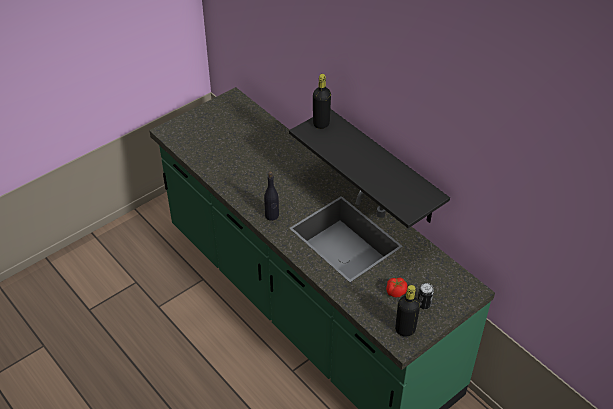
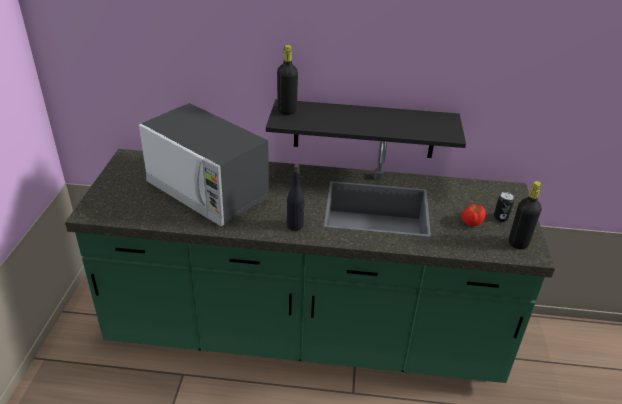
camera: 45 degrees left, 10 degrees down
(250, 155) = (208, 191): none -> microwave

